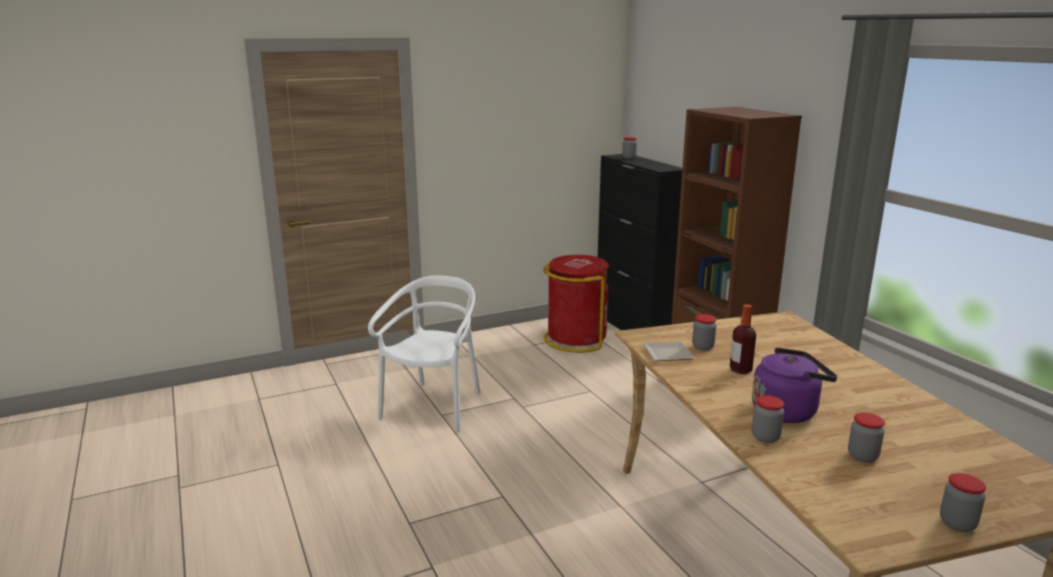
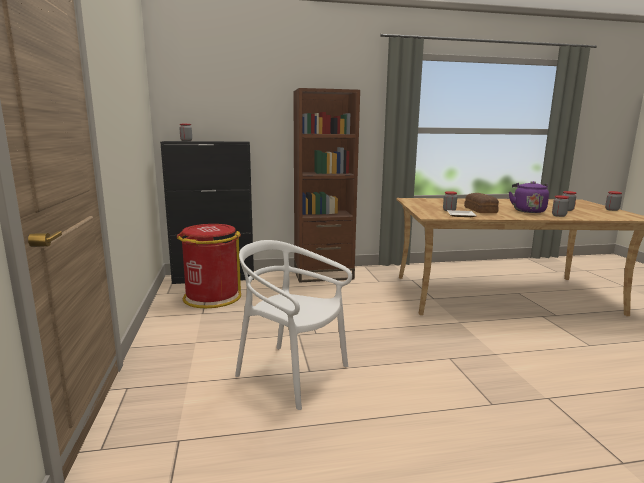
camera: 75 degrees left, 5 degrees down
(740, 370) = (480, 210): bottle -> bread

